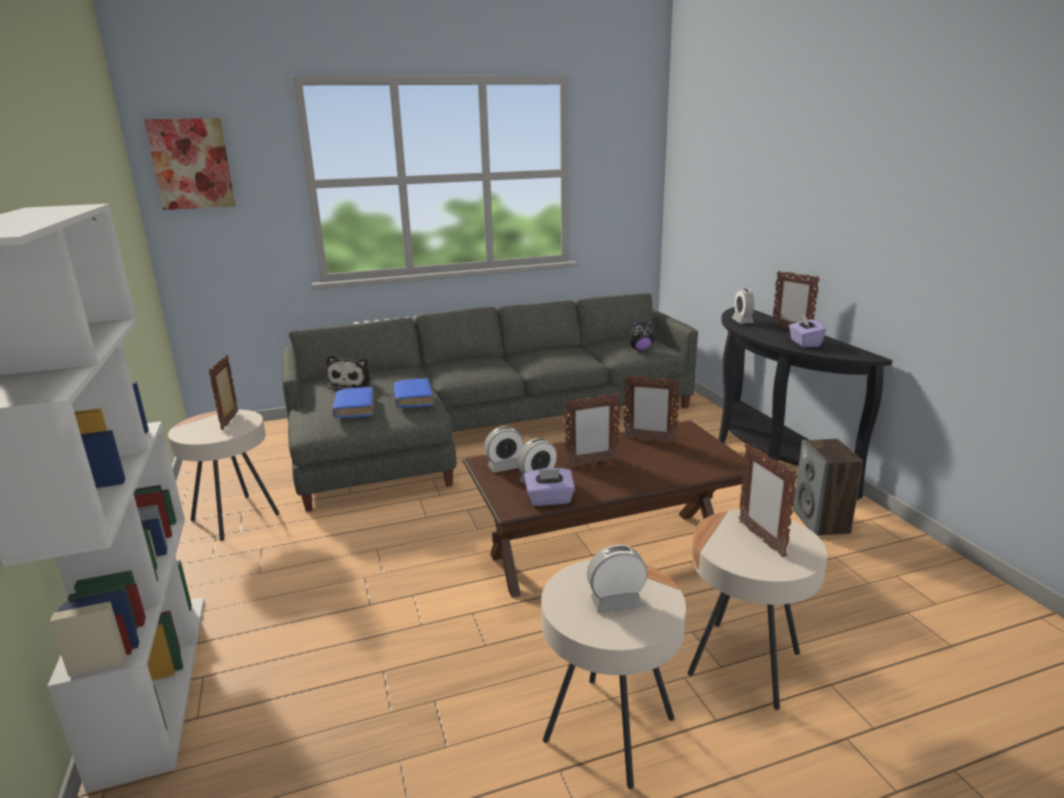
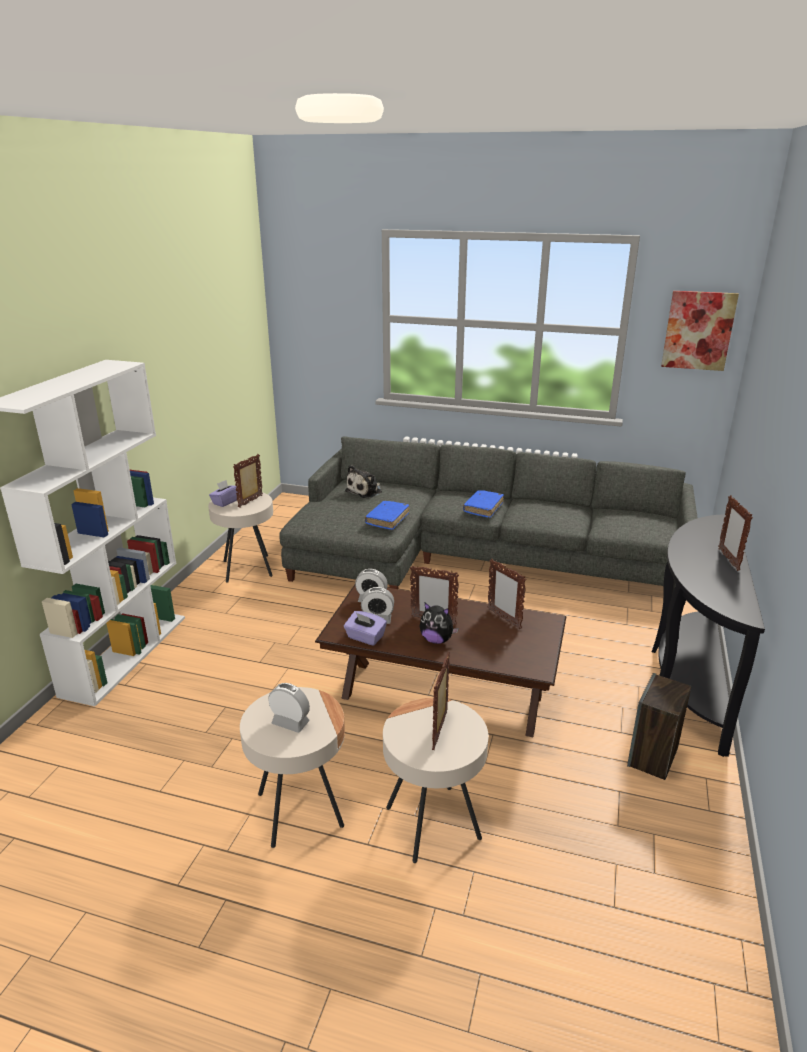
camera: 35 degrees right, 5 degrees up
(191, 164) = (303, 294): picture -> picture (698, 330)
(354, 408) = (340, 515): blue book -> blue book (483, 508)
(640, 350) = (634, 528): plush toy -> plush toy (437, 640)
(742, 321) = (696, 534): alarm clock -> none
(804, 343) = (709, 579): purple tissue box -> purple tissue box (225, 502)

